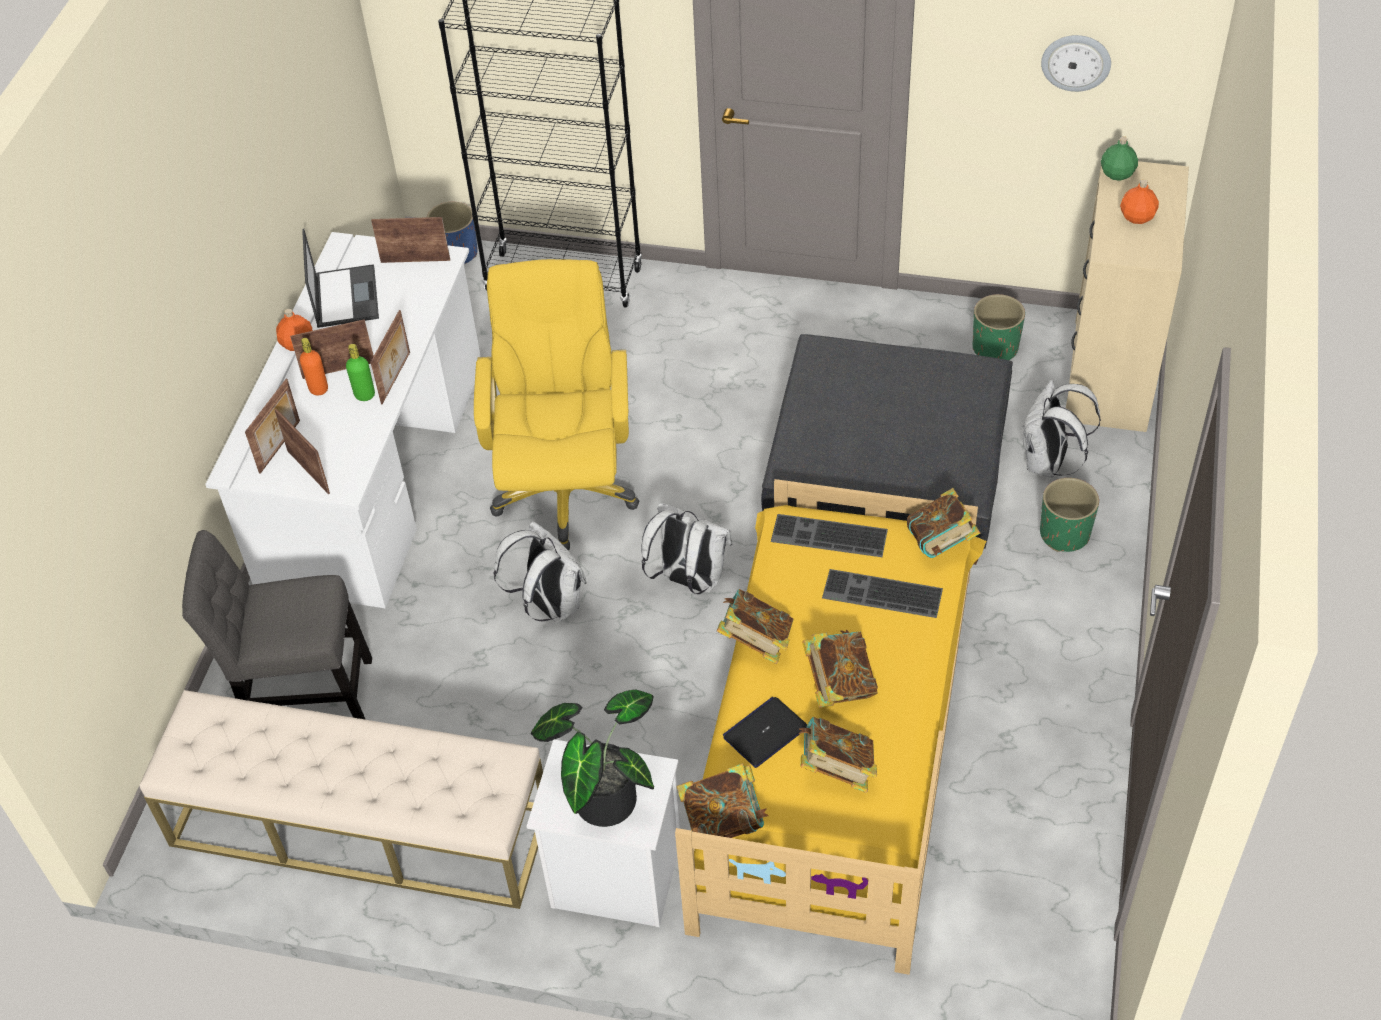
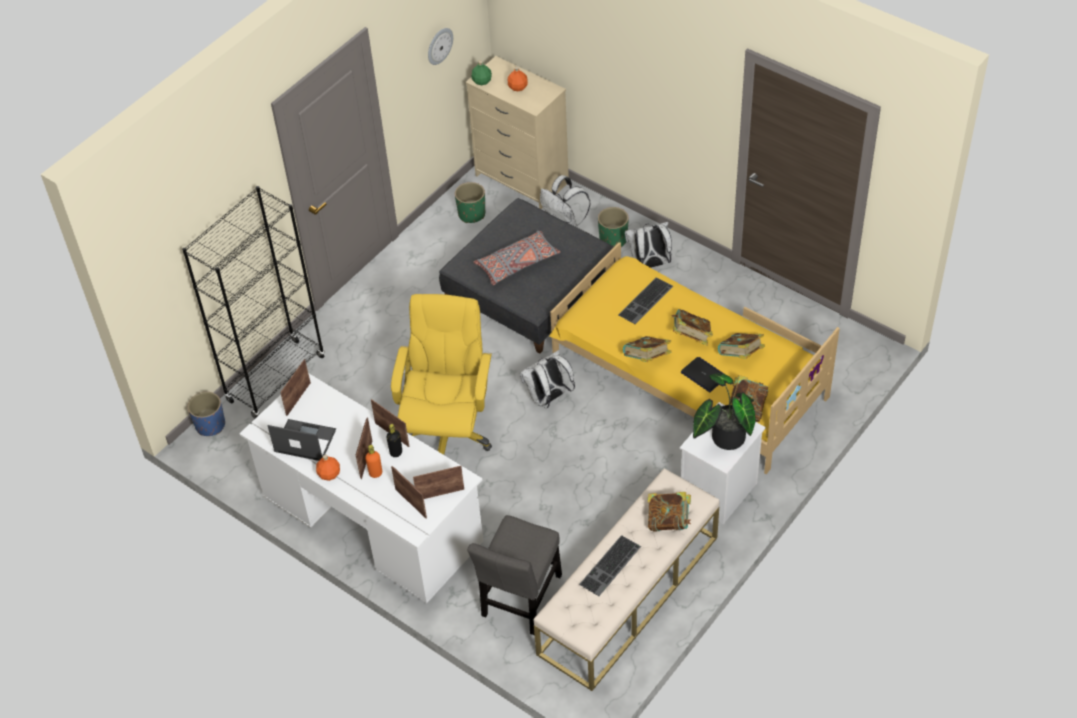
camera: 65 degrees left, 0 degrees up
(364, 395) = (396, 452): green bottle -> black bottle
(549, 605) = (527, 465): white backpack -> white backpack (649, 265)
(565, 490) = (448, 432): yellow office chair -> yellow office chair turned 75 degrees clockwise
(765, 732) = (704, 375): laptop -> laptop turned 150 degrees clockwise
(827, 537) = (596, 308): keyboard -> keyboard (611, 567)
(871, 413) = (517, 264): none -> grey pillow
(941, 543) = (627, 267): book -> book (669, 521)

